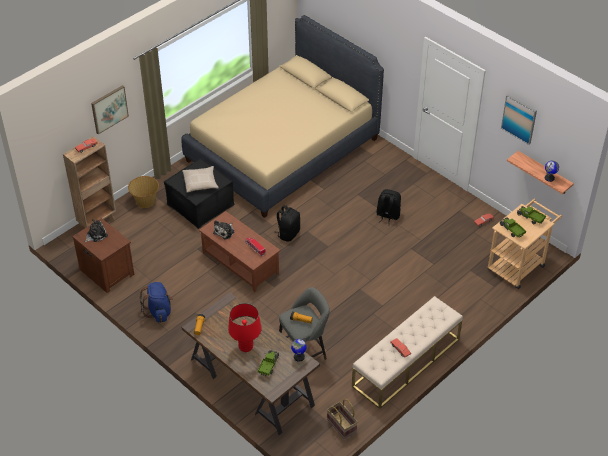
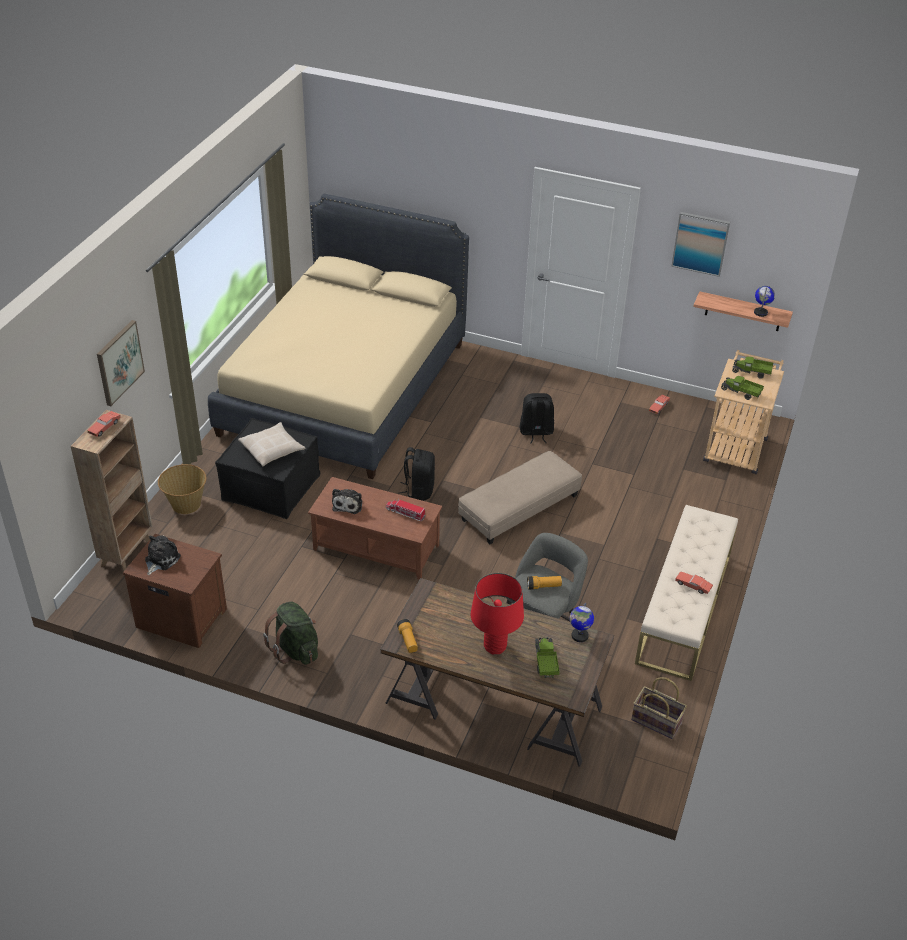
camera: 25 degrees left, 5 degrees down
(159, 311) = (295, 649): blue backpack -> green backpack
(344, 264) = (519, 507): none -> beige ottoman

